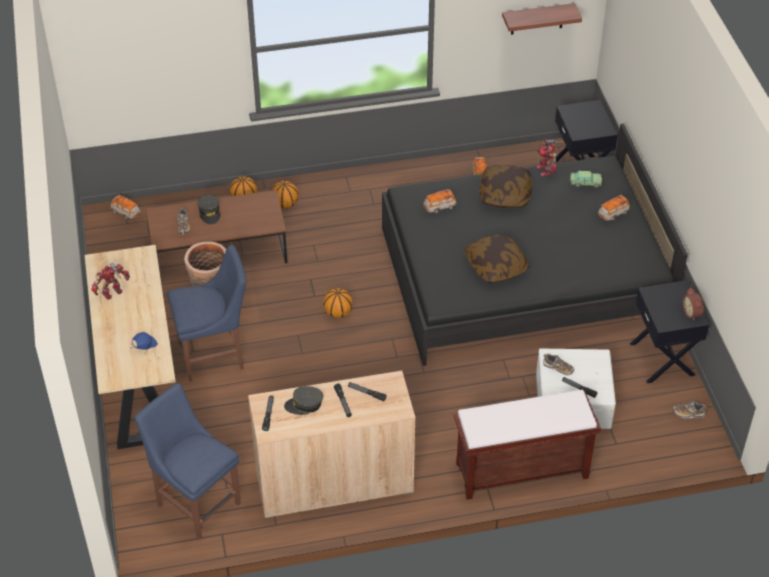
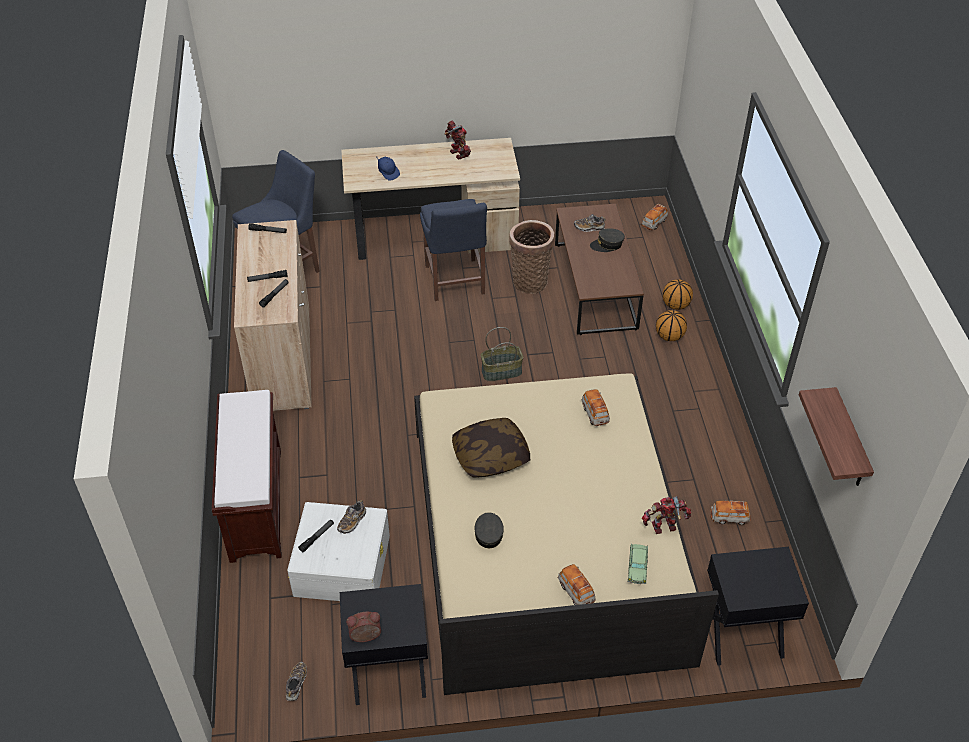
camera: 95 degrees right, 0 degrees up
(304, 405) = (272, 253): grey cap -> grey cap (488, 533)
(338, 312) = (501, 371): basketball -> basket
(505, 194) = (616, 479): pillow -> none
(523, 275) = (547, 542): black bed -> beige bed

